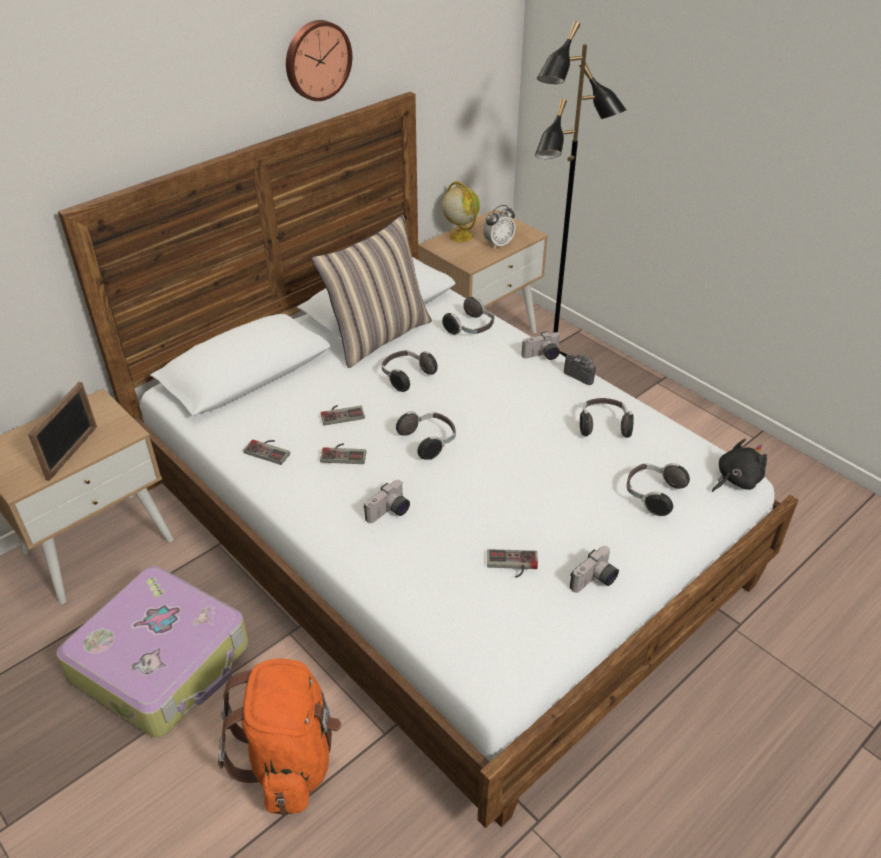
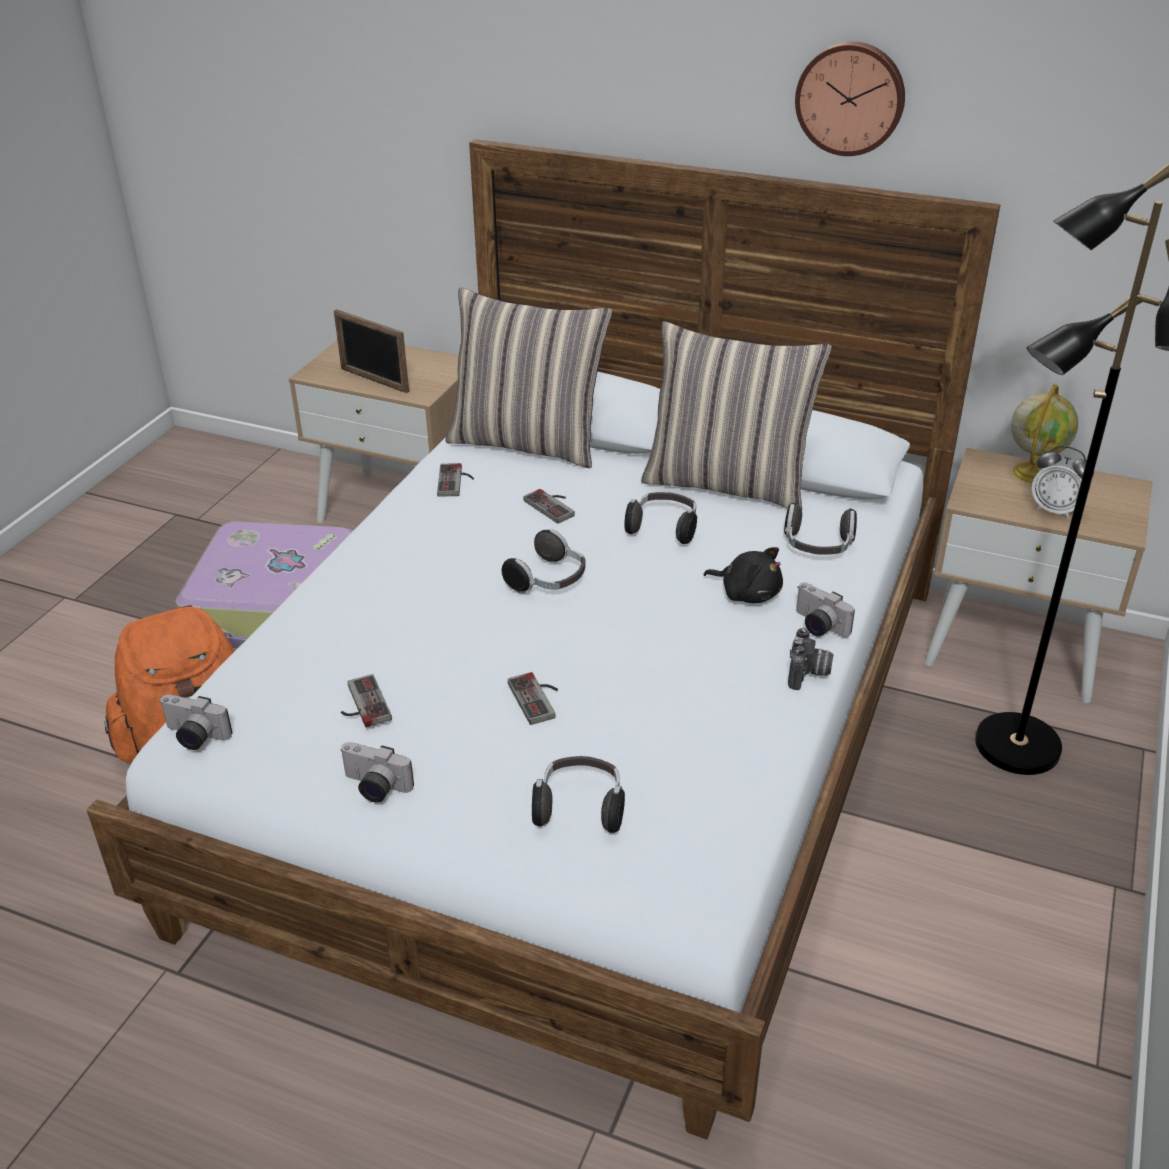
camera: 65 degrees right, 5 degrees down
(73, 452) = (374, 380): picture frame -> picture frame turned 45 degrees clockwise
(250, 401) = (528, 443): none -> pillow
(344, 453) = (483, 529): game controller -> game controller (539, 698)
(390, 513) = (404, 590): camera -> camera (193, 737)
(603, 426) = (702, 724): headphones -> none
(736, 480) = (686, 900): black plush toy -> black plush toy (747, 593)

